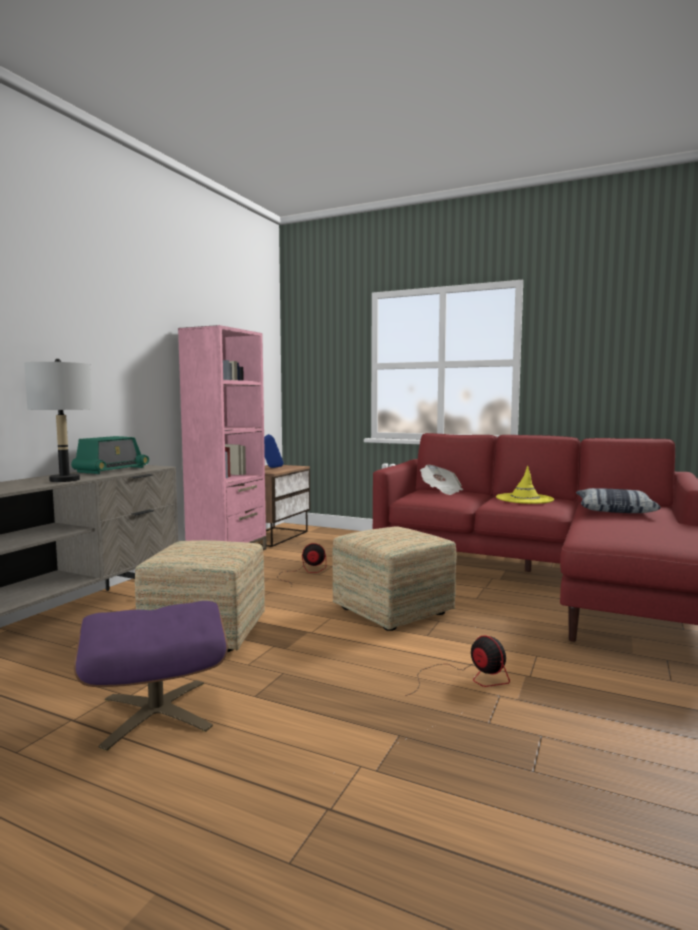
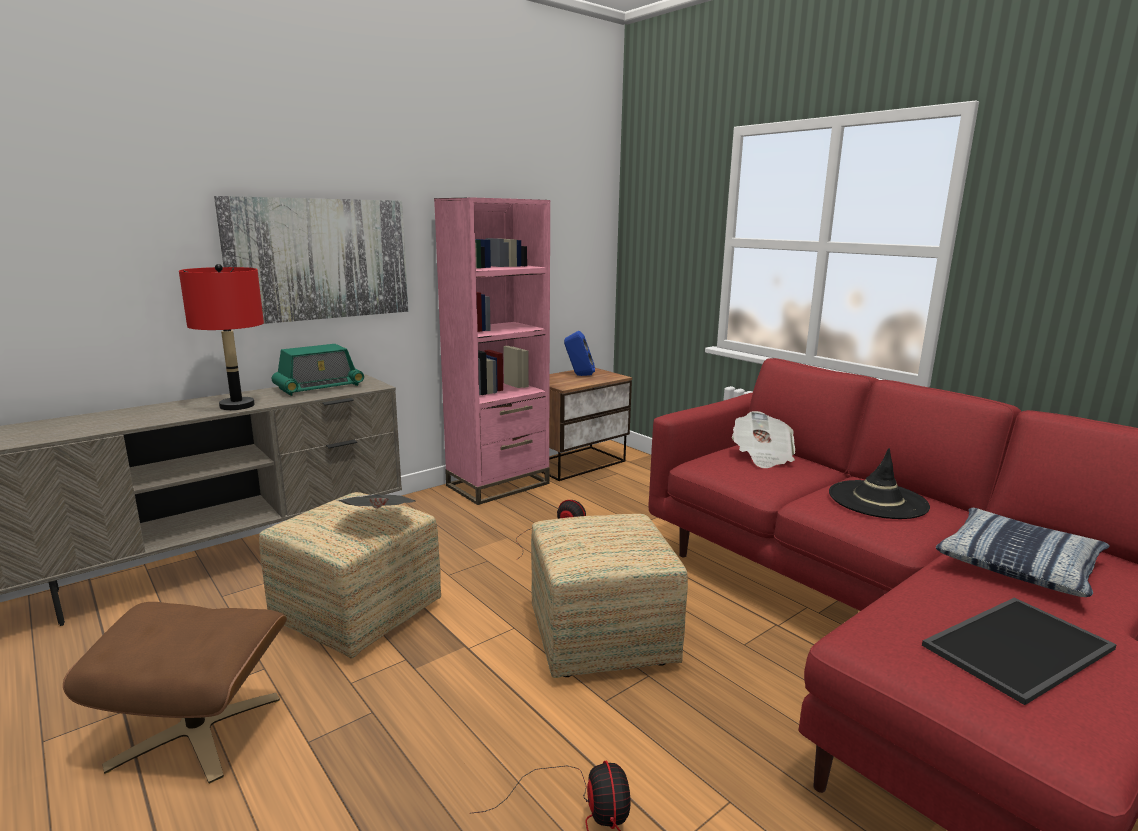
camera: 25 degrees right, 10 degrees up
(65, 480) = (237, 406): grey table lamp -> red table lamp
(103, 367) = (320, 259): none -> picture
(156, 712) = (198, 730): purple ottoman -> brown ottoman
(229, 547) = (379, 520): none -> newspaper
(524, 499) = (877, 500): yellow hat -> black hat
(647, 529) = (1016, 645): none -> tray

